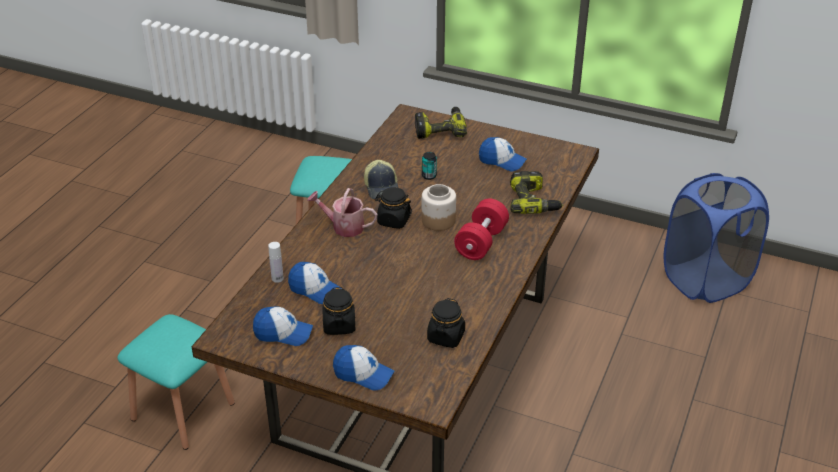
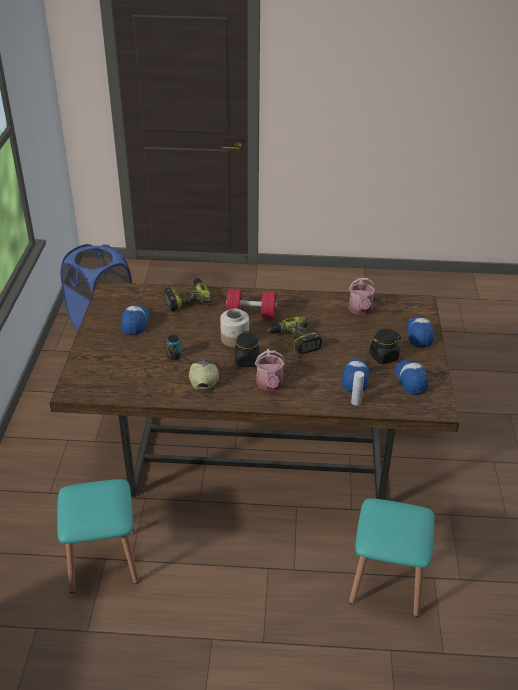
camera: 110 degrees left, 0 degrees up
(382, 187) = (203, 378): cap -> cap turned 60 degrees counterclockwise
(440, 129) = (93, 366): power drill -> power drill (294, 341)
(446, 337) = (360, 310): black jar -> watering can

